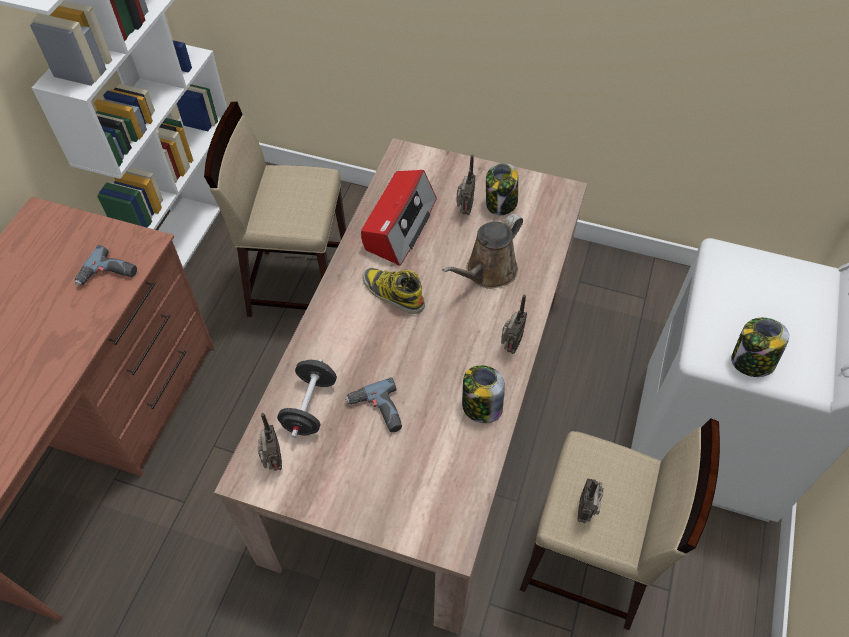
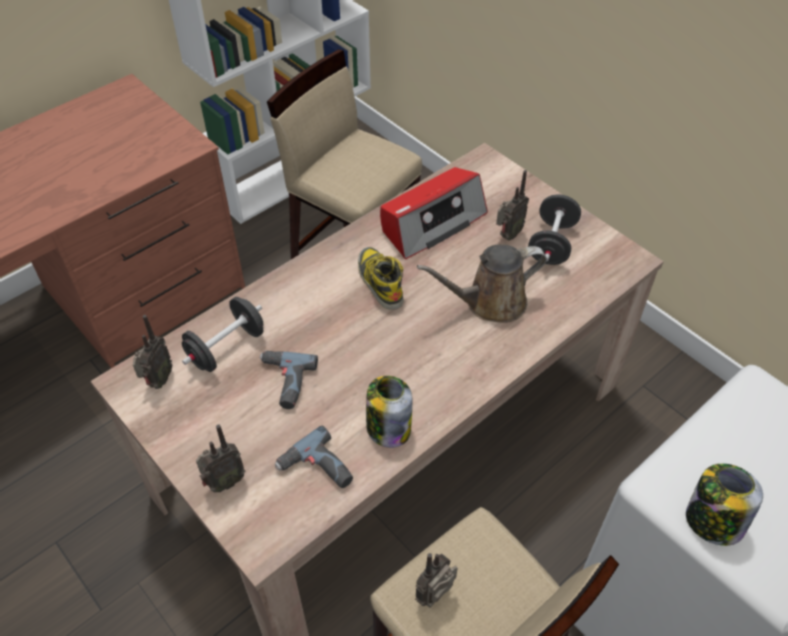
camera: 30 degrees right, 5 degrees down
(108, 275) = (140, 158): power drill -> power drill (316, 470)
(501, 204) = (551, 244): jar -> black dumbbell
(510, 346) = (461, 384): radio -> radio (224, 482)

